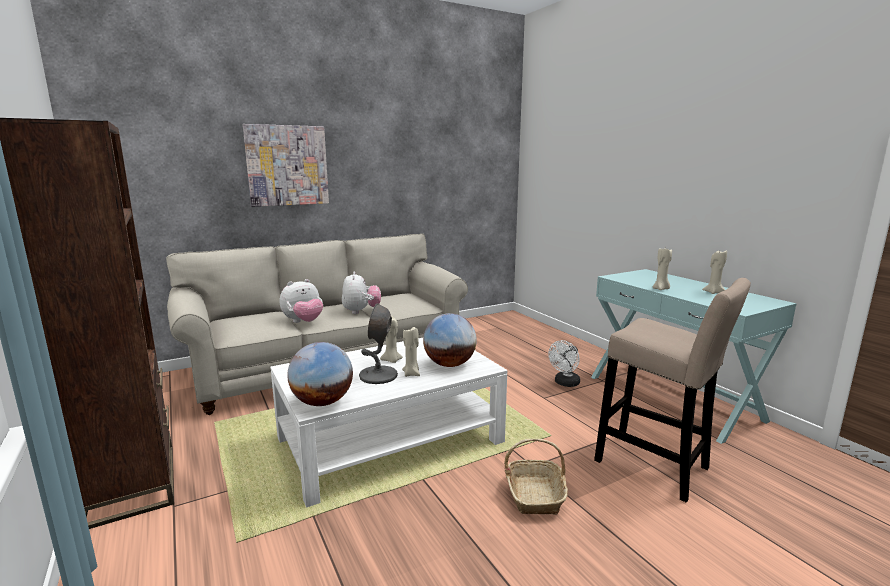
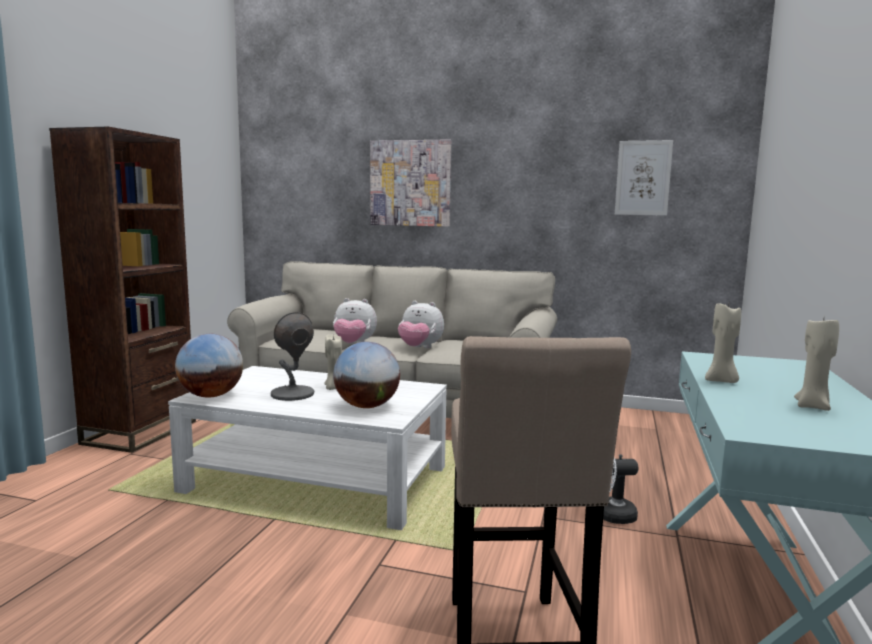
camera: 45 degrees right, 5 degrees down
(361, 311) = (419, 348): plush toy -> plush toy turned 75 degrees clockwise
(411, 374) = (317, 401): beige candle -> none
(462, 160) = (643, 178): none -> picture
(535, 494) = (324, 586): basket -> none

